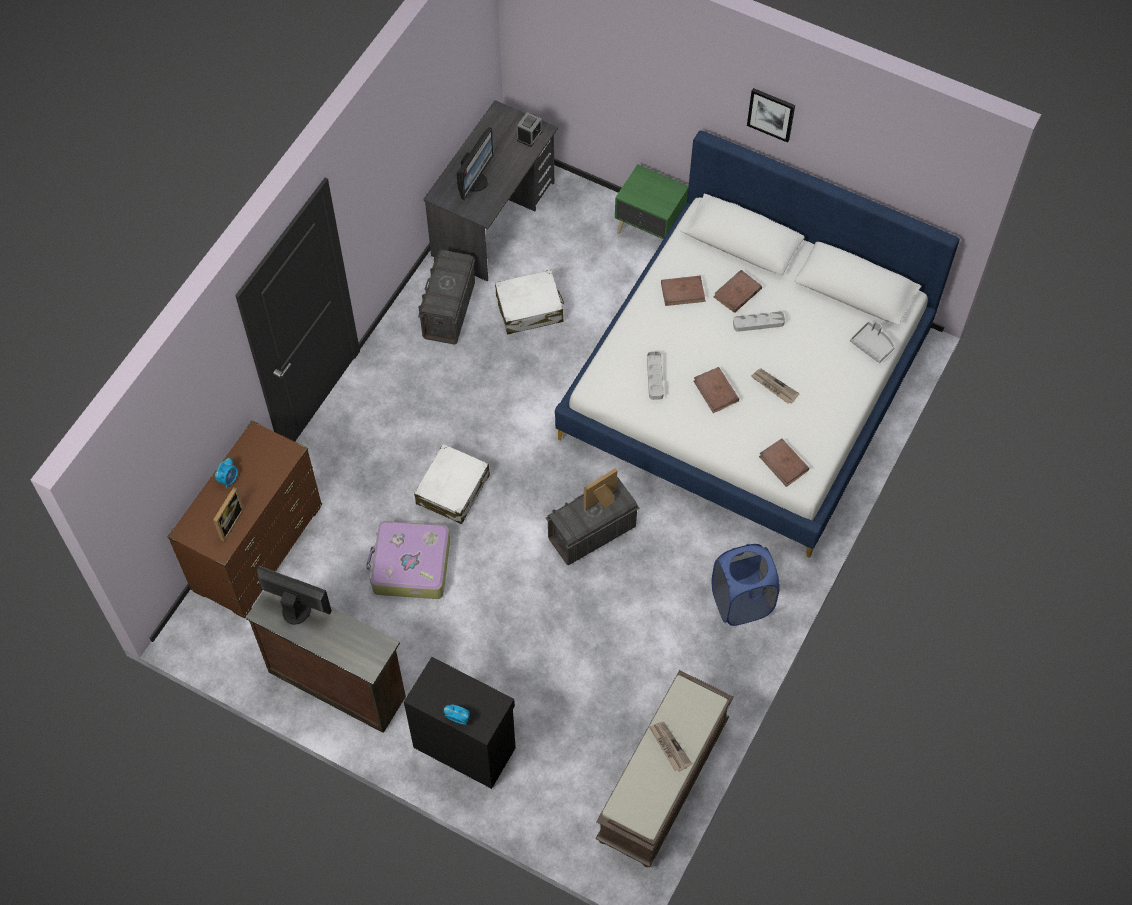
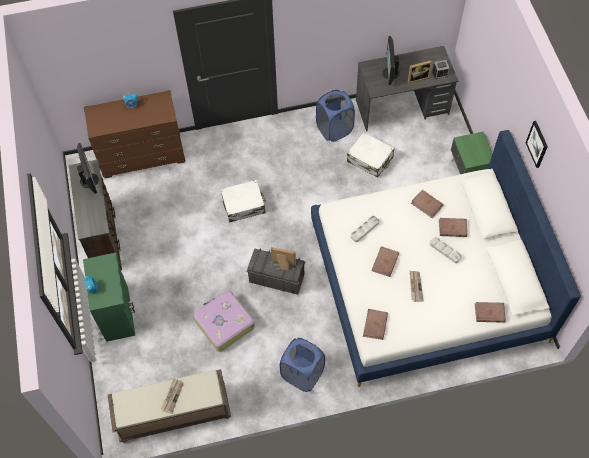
camera: 50 degrees right, 0 degrees up
(228, 523) = (110, 122): picture frame -> picture frame (417, 78)
(410, 566) = (188, 219): suitcase -> suitcase (224, 323)
(448, 311) = (334, 129): grey storage box -> blue laundry basket
(464, 746) = (118, 313): black cabinet -> green cabinet
(475, 181) = (390, 73): monitor -> monitor turned 105 degrees clockwise
(872, 345) = (489, 313): grey tray -> brown book

